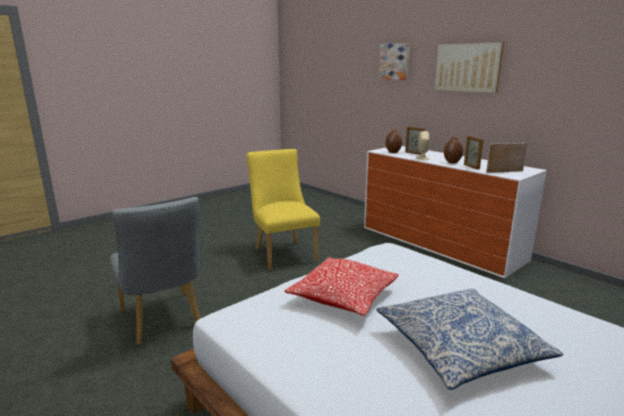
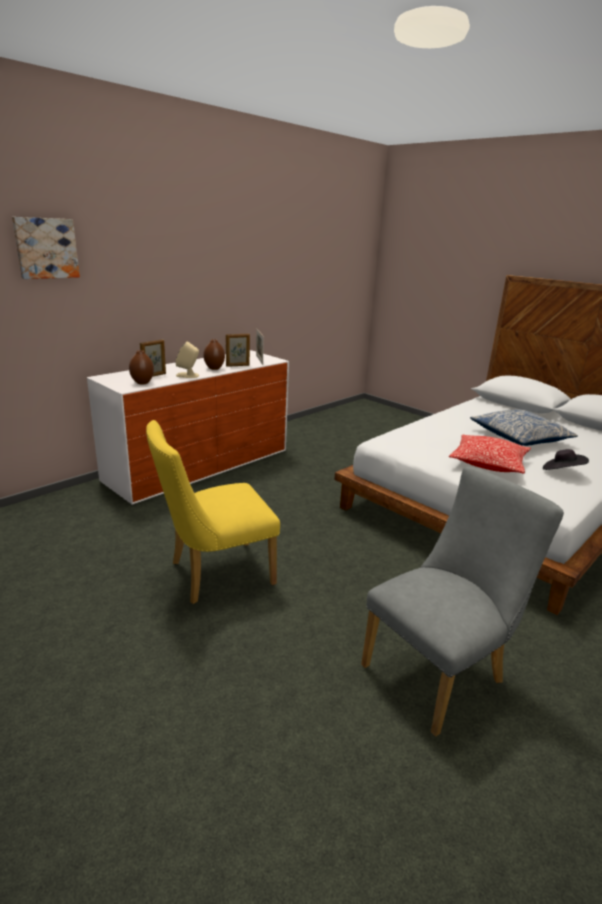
camera: 95 degrees left, 5 degrees up
(322, 349) = (562, 471): none -> black hat
(467, 67) = (161, 256): picture -> none

